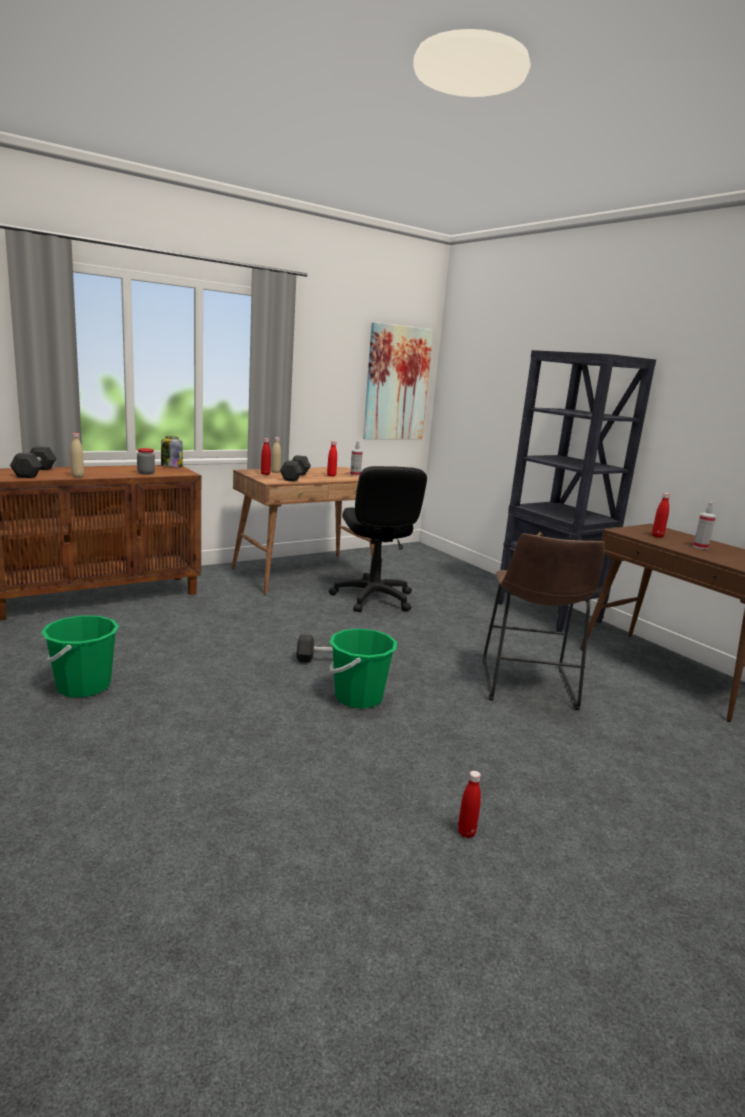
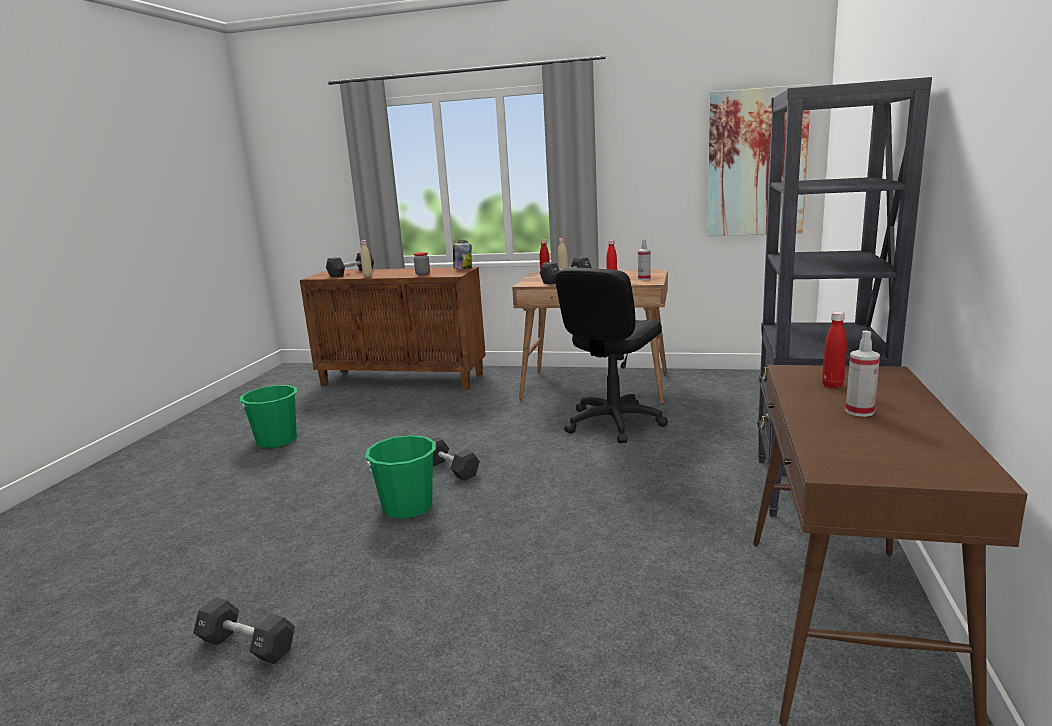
camera: 50 degrees right, 0 degrees up
(466, 832) = (247, 645): red bottle -> black dumbbell
(527, 687) = (580, 558): brown stool -> none

